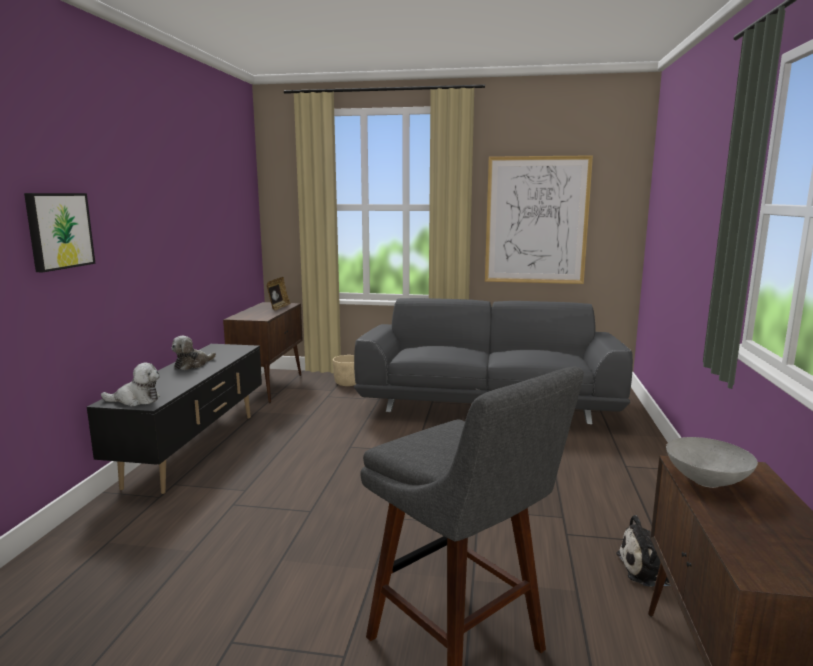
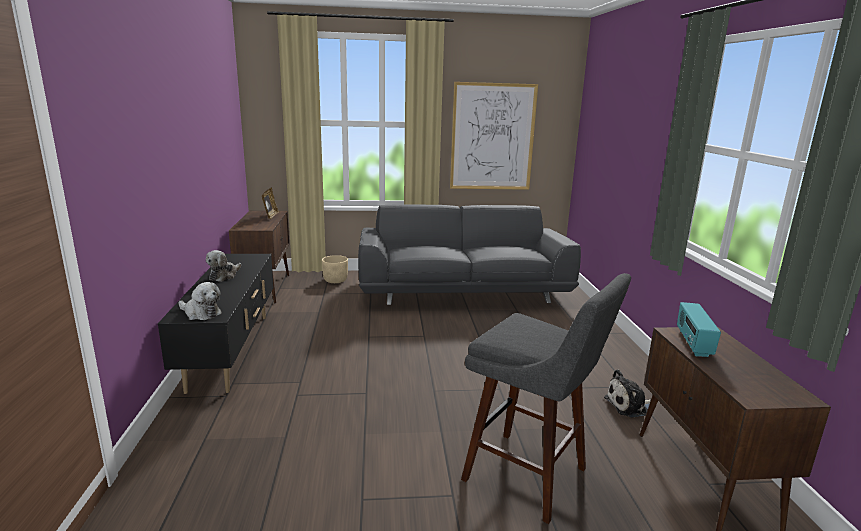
camera: 15 degrees left, 5 degrees up
(58, 230) = (129, 162): picture -> none
(136, 400) = (201, 313): plush toy -> plush toy turned 45 degrees clockwise
(707, 482) = (692, 343): grey bowl -> radio

